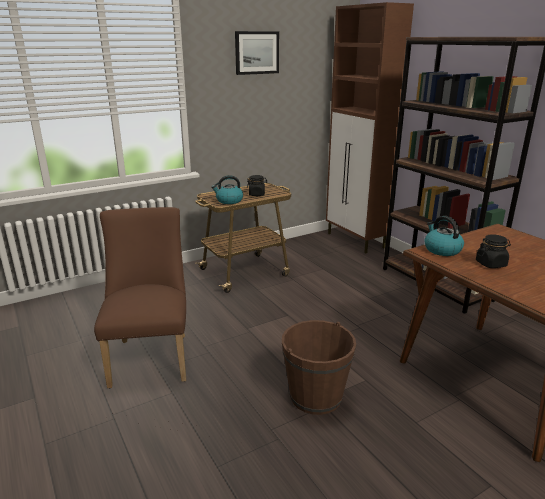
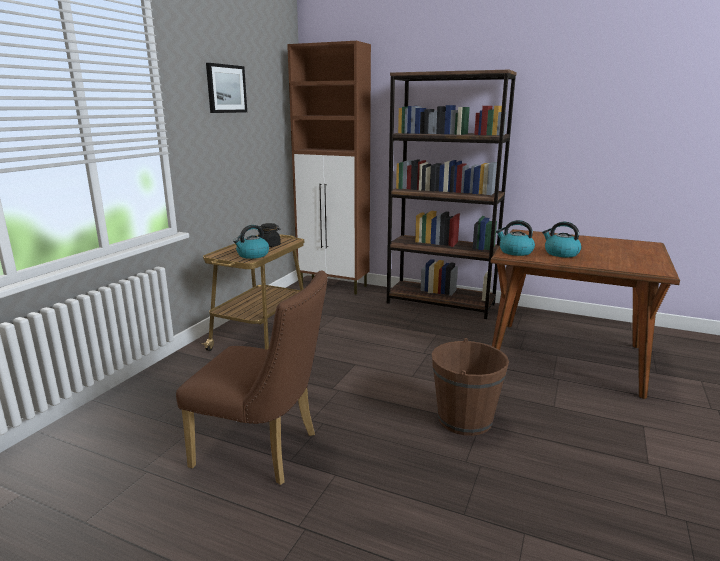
camera: 35 degrees left, 5 degrees down
(151, 356) = (264, 451): brown chair -> brown chair turned 150 degrees clockwise
(491, 264) = (560, 253): black jar -> kettle

